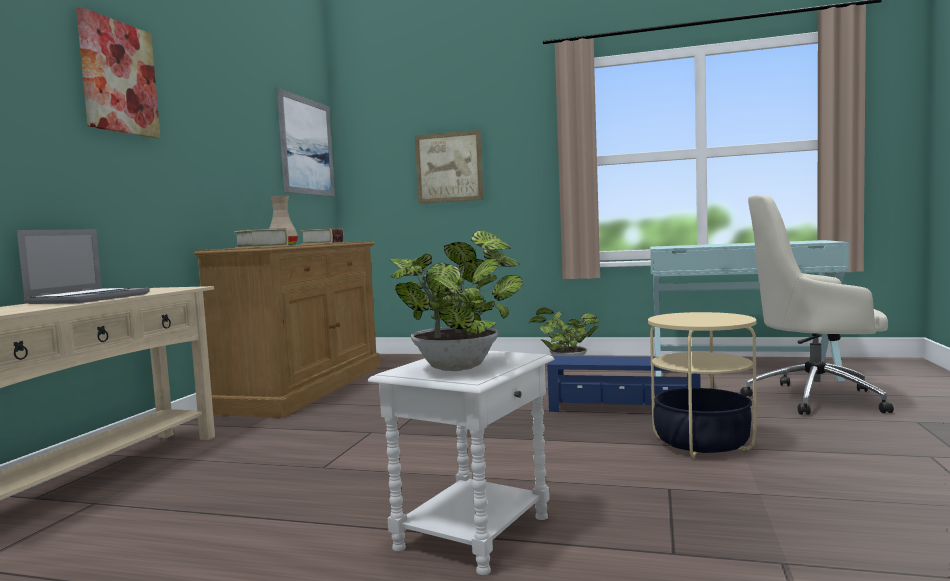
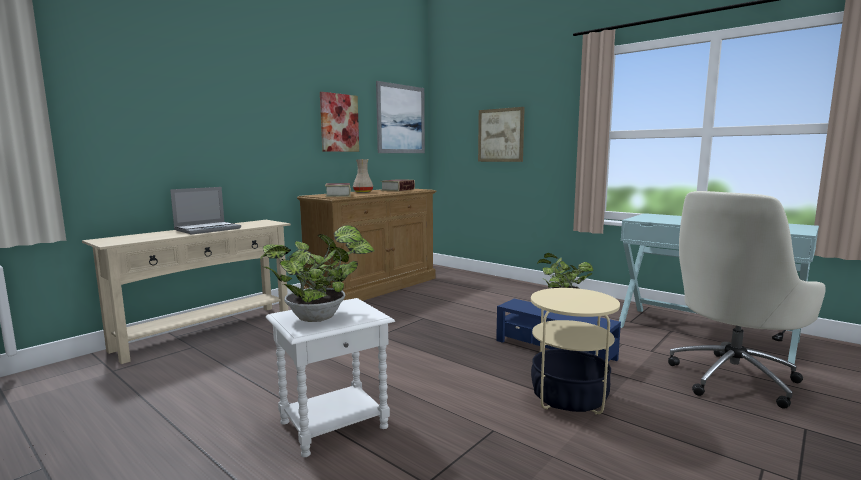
camera: 25 degrees right, 5 degrees up
(118, 77) = (246, 90): picture -> picture (339, 123)
(814, 399) = (732, 379): beige office chair -> beige office chair turned 75 degrees counterclockwise

